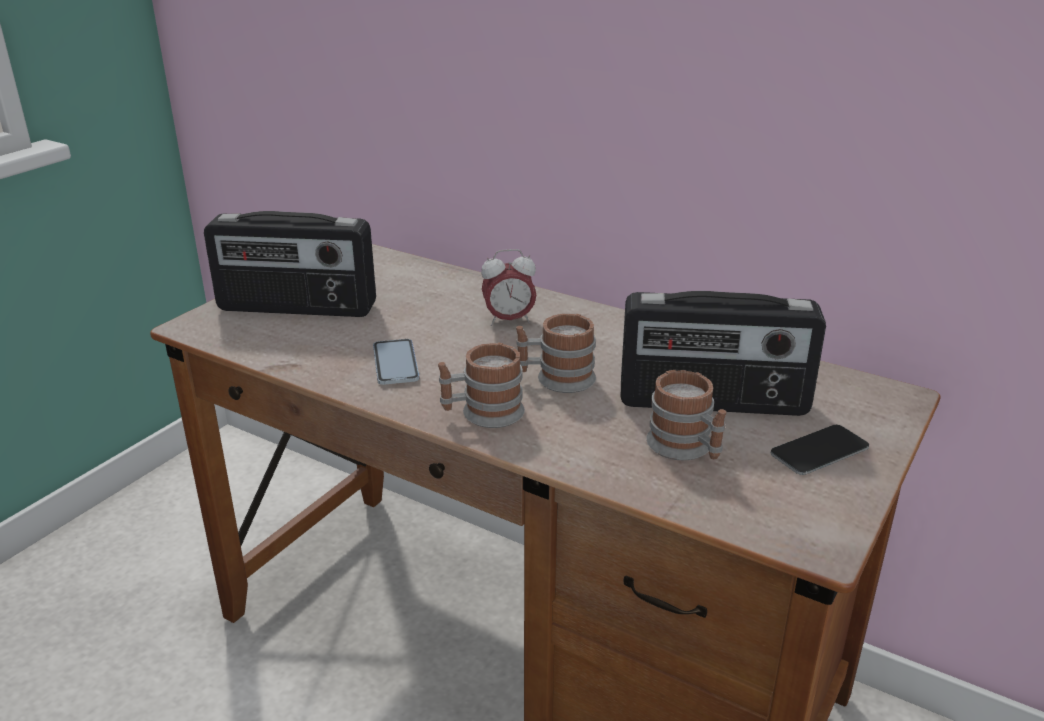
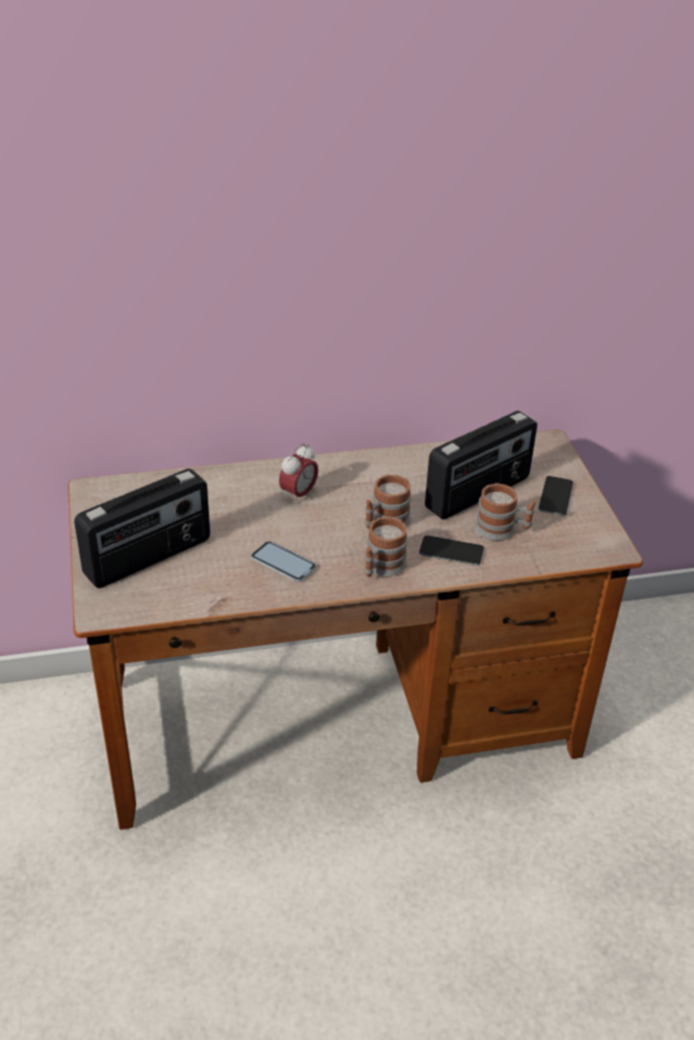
camera: 45 degrees left, 10 degrees up
(586, 438) = (451, 551): none -> phone

